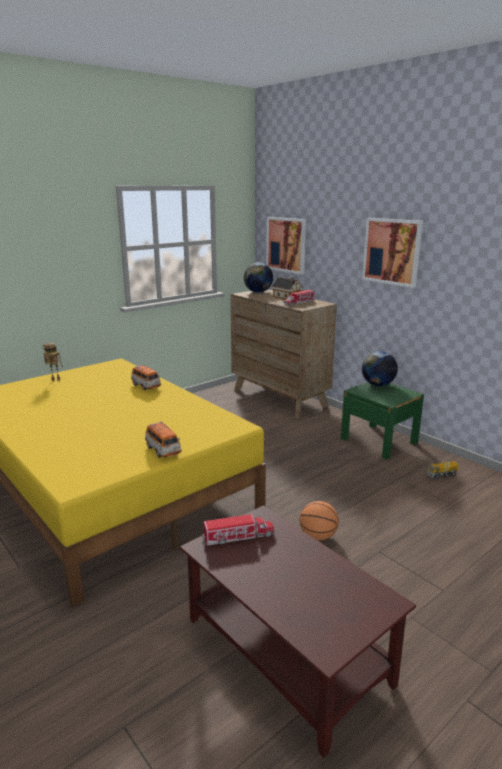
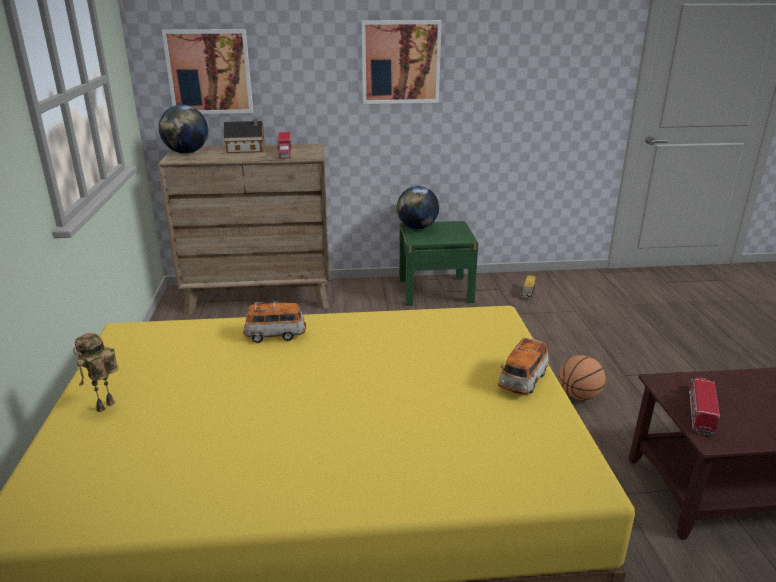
camera: 55 degrees left, 5 degrees up
(163, 450) = (523, 381): toy car -> toy car turned 120 degrees clockwise

